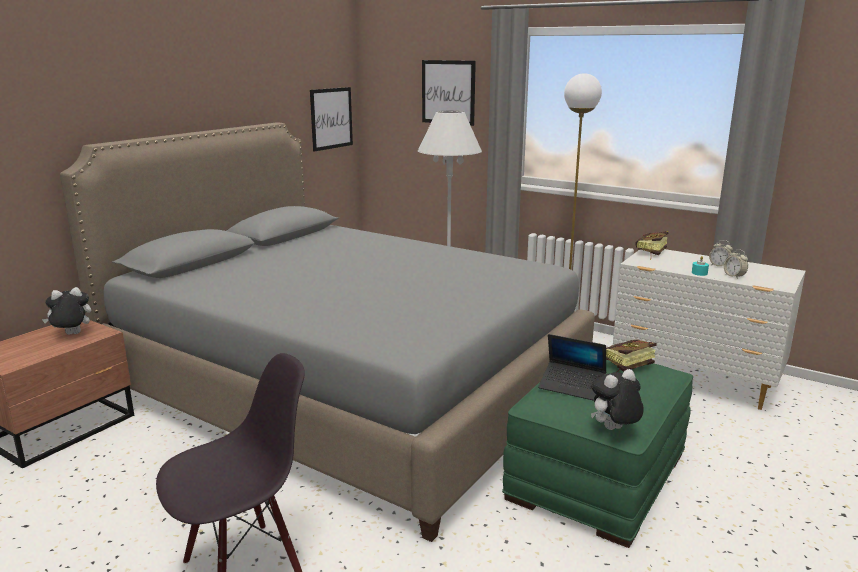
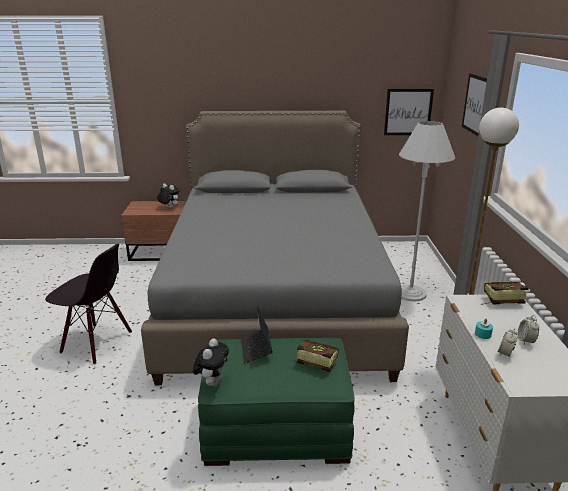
camera: 55 degrees right, 5 degrees up
(614, 430) = (212, 382): plush toy -> plush toy turned 75 degrees clockwise

